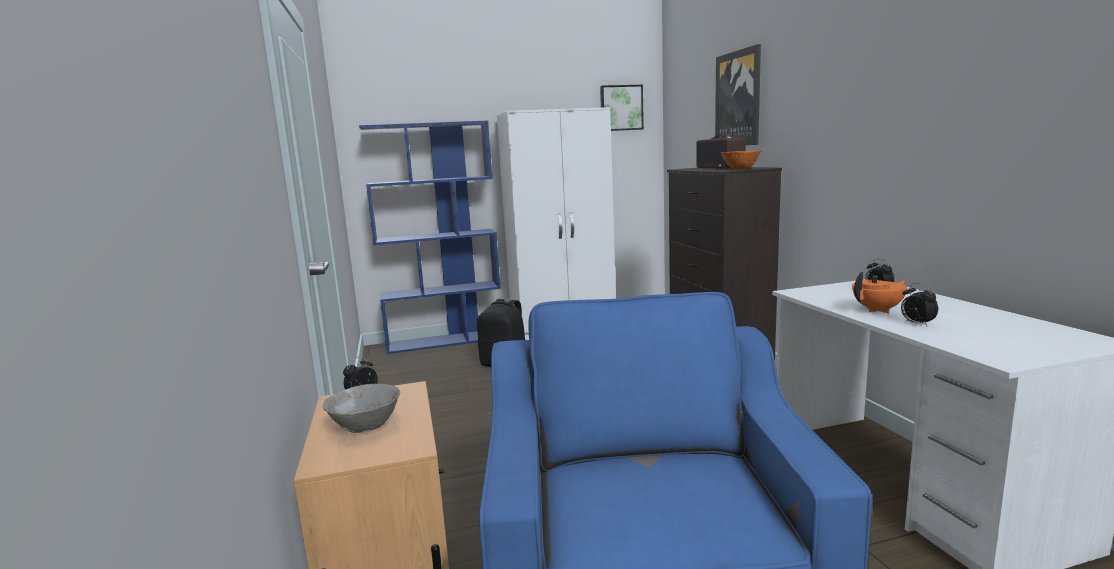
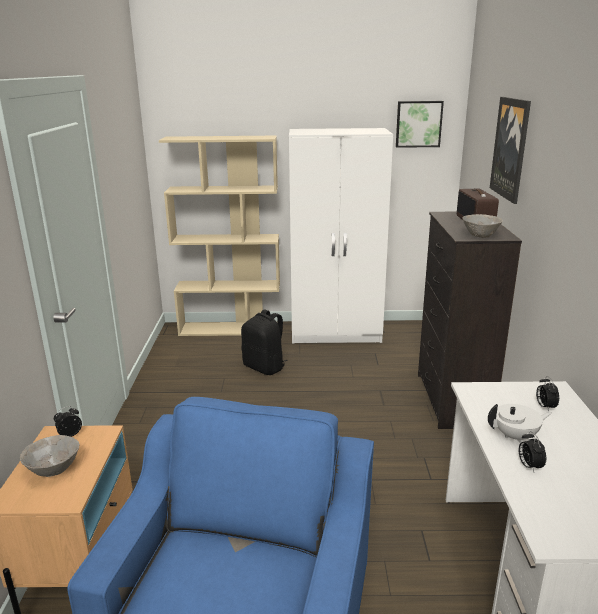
camera: 15 degrees right, 10 degrees up
(446, 341) = (231, 329): blue bookcase -> beige bookcase
(740, 169) = (480, 235): orange bowl -> grey bowl
(878, 310) = (516, 436): orange teapot -> white teapot

